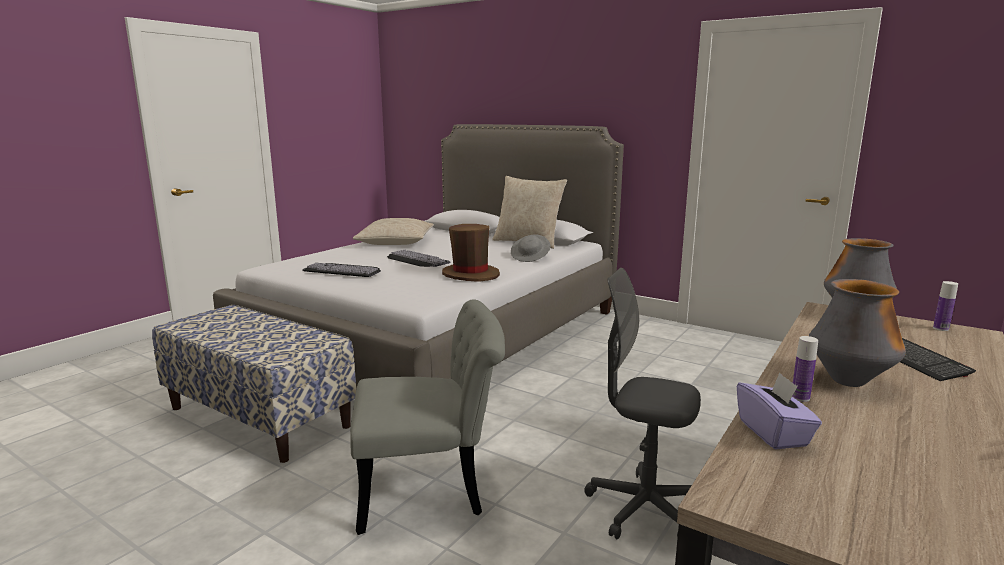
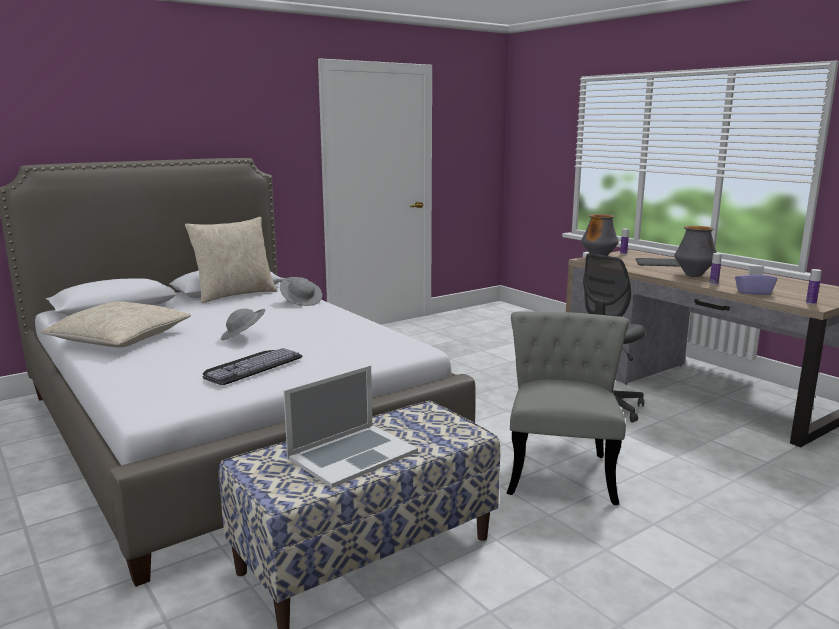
camera: 70 degrees left, 0 degrees up
(236, 330) = (352, 455): none -> laptop
(414, 260) = (244, 336): keyboard -> grey hat
(470, 274) = (337, 324): brown hat -> none
(755, 496) = (811, 303): none -> bottle

